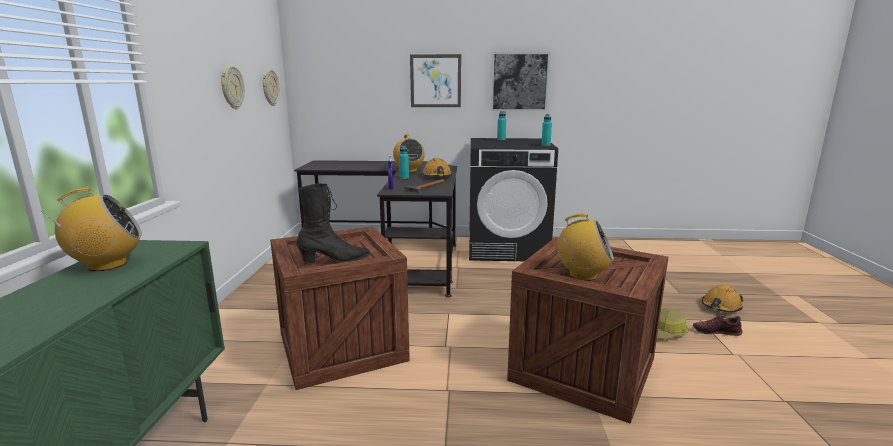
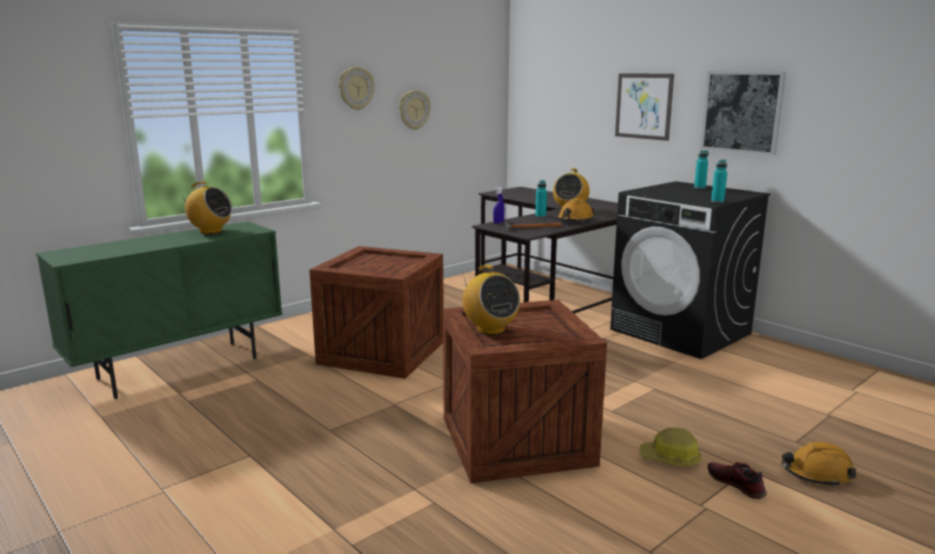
camera: 45 degrees right, 0 degrees up
(270, 87) = (477, 108): wall clock -> wall clock (356, 88)
(335, 260) = (363, 269): black boot -> none

